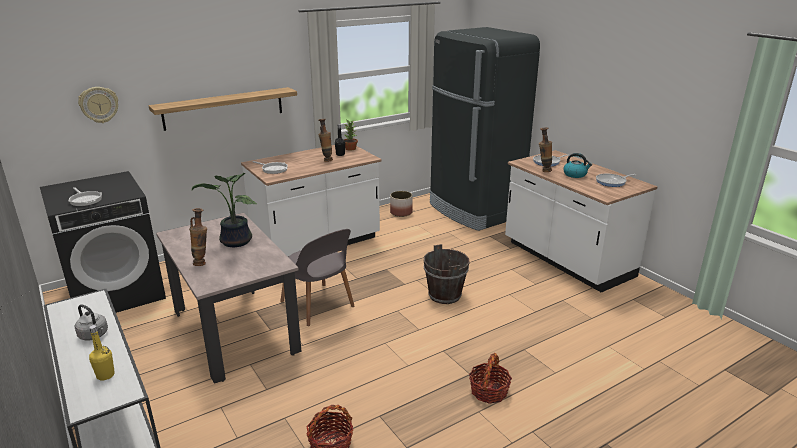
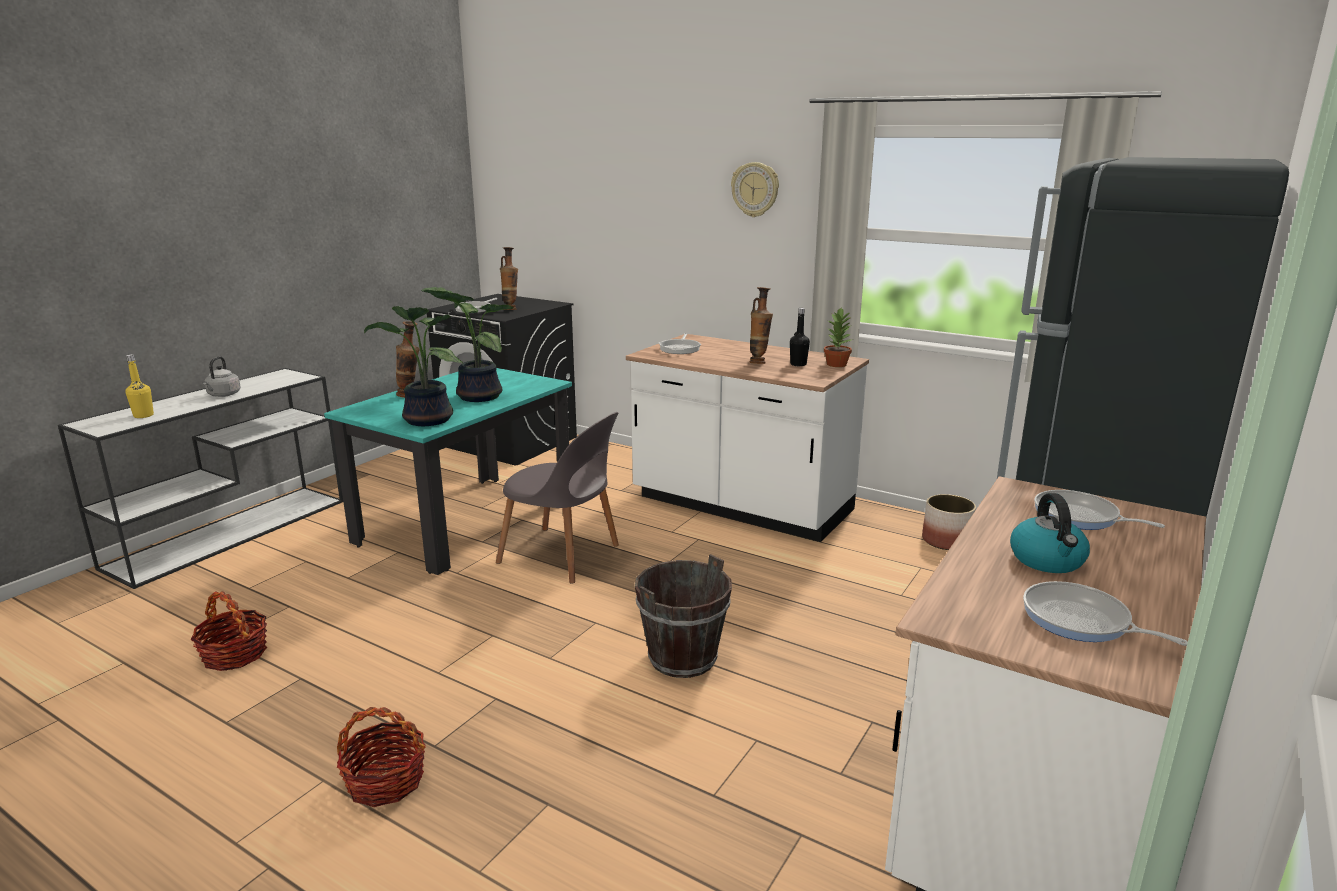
camera: 65 degrees right, 5 degrees down
(99, 104) = (558, 211): wall clock -> wall clock (755, 189)
(224, 108) = (692, 248): shelf -> none
(235, 331) = (466, 522): beige dining table -> turquoise dining table
(265, 263) = (425, 421): none -> potted plant
(318, 306) = (563, 556): grey chair -> grey chair turned 90 degrees counterclockwise
(543, 171) = (1004, 519): vase -> vase (511, 309)

